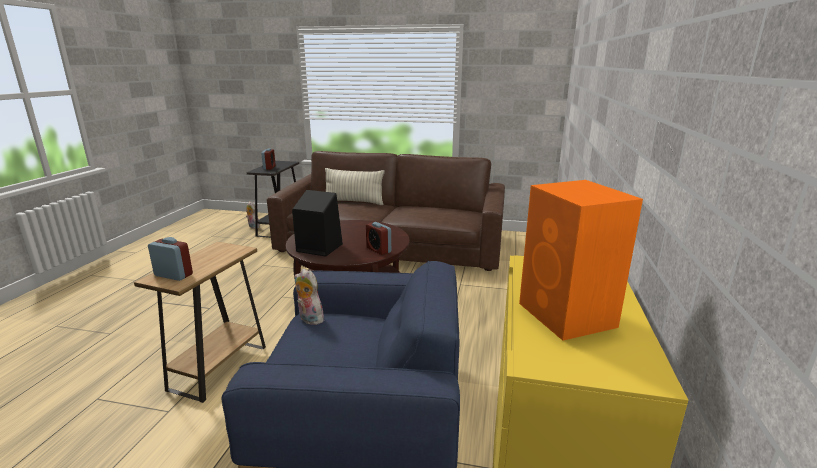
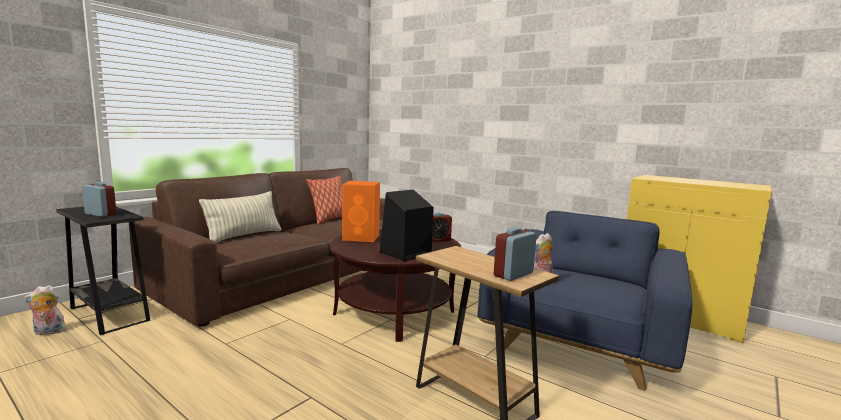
camera: 65 degrees left, 10 degrees down
(440, 207) = (329, 220): none -> pillow
(568, 316) = (710, 182): orange speaker -> orange speaker (362, 237)

